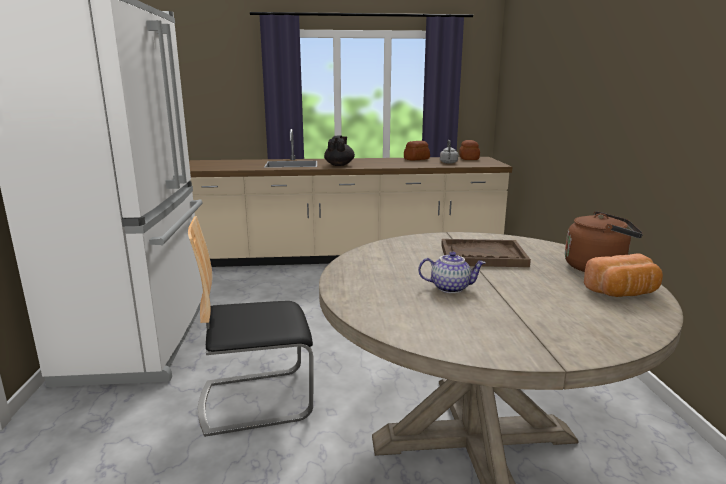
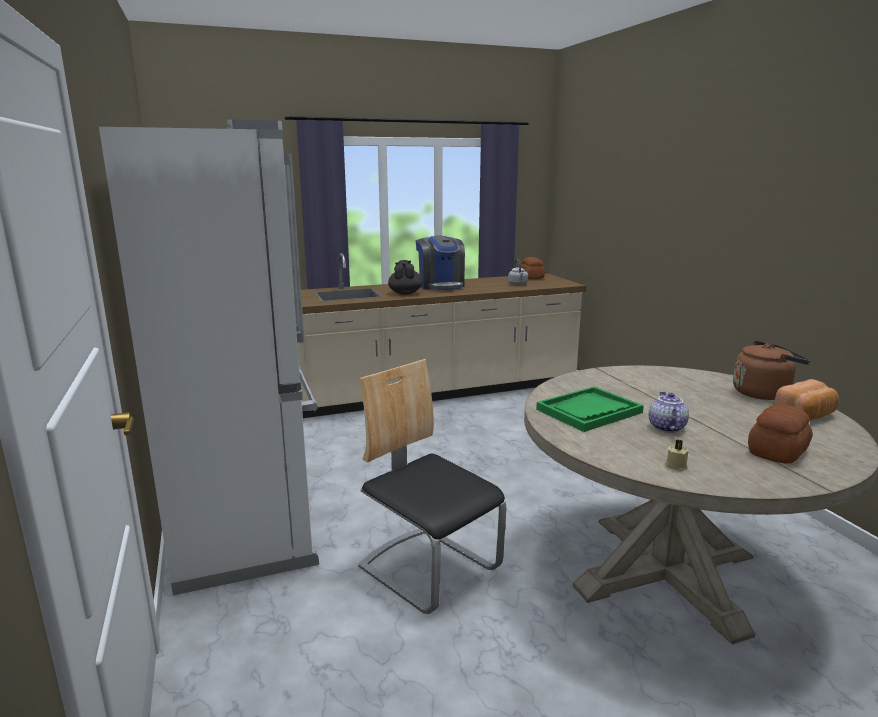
camera: 15 degrees left, 0 degrees up
(256, 399) = (429, 568): chair -> chair turned 75 degrees clockwise
(378, 161) = (441, 285): none -> coffee machine
(391, 266) = (589, 411): none -> green tray
(416, 159) = (478, 281): bread -> bread (776, 451)
(416, 322) = (676, 465): none -> beige candle
(450, 288) = (665, 427): teapot -> teapot turned 75 degrees counterclockwise
(482, 255) = (656, 391): brown tray -> none

